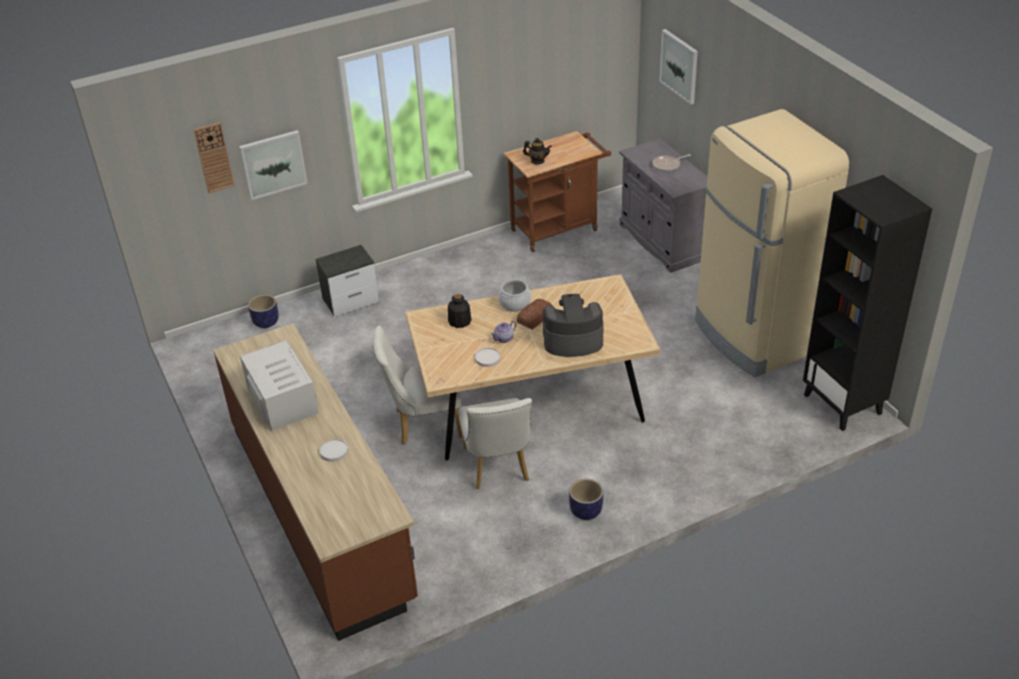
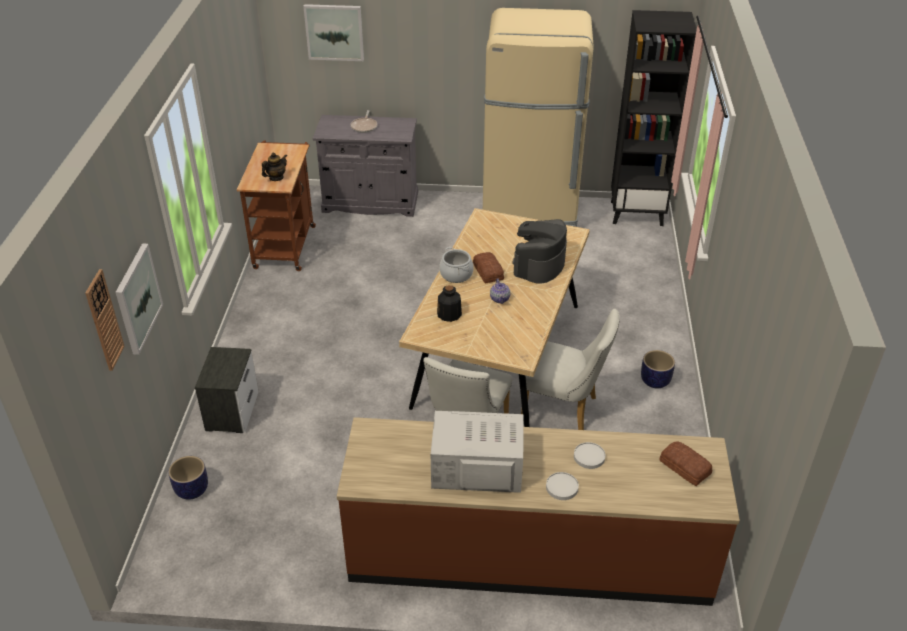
camera: 60 degrees left, 0 degrees up
(359, 508) = (685, 468): none -> bread
(487, 358) = (519, 318): white plate -> white plate (562, 487)

